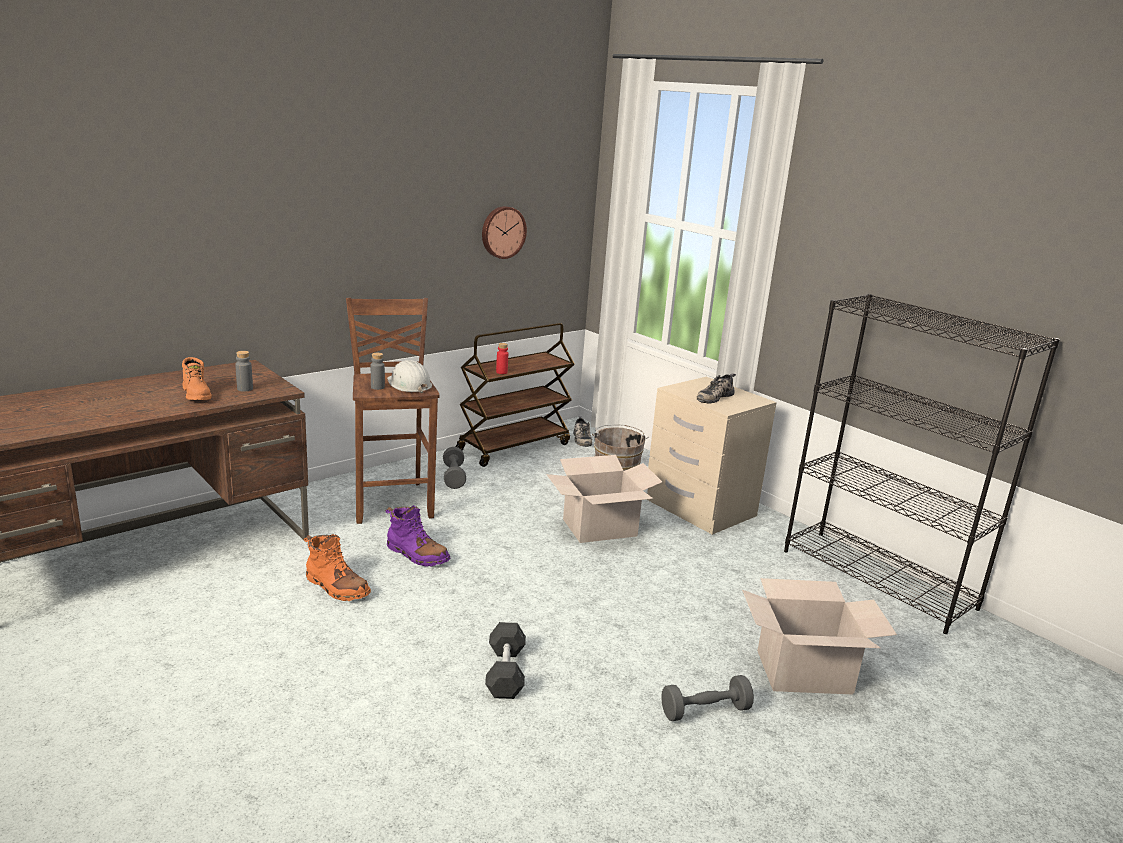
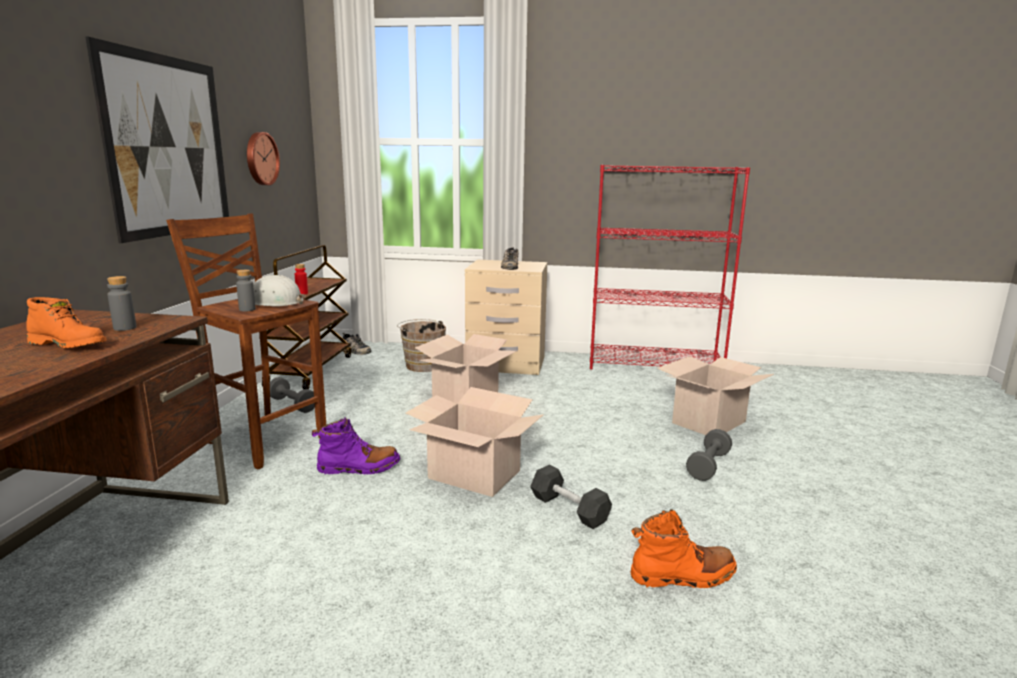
camera: 40 degrees left, 5 degrees down
(336, 587) = (326, 524): orange boot -> orange boot (683, 576)
(381, 229) = (168, 146): none -> picture
(486, 603) = (475, 474): none -> cardboard box
(878, 579) = (655, 365): black bookcase -> red bookcase

